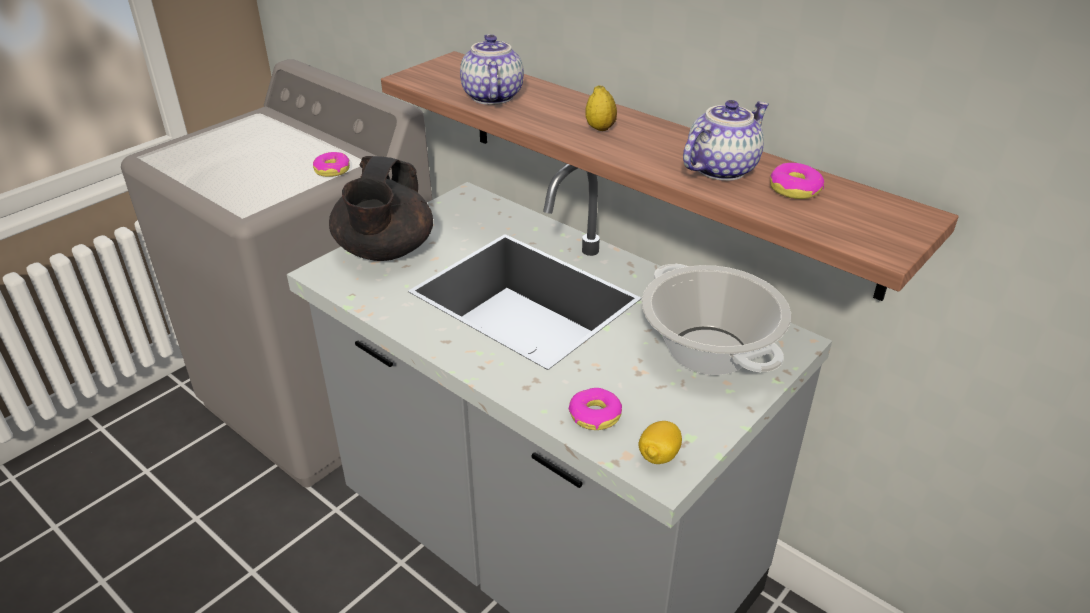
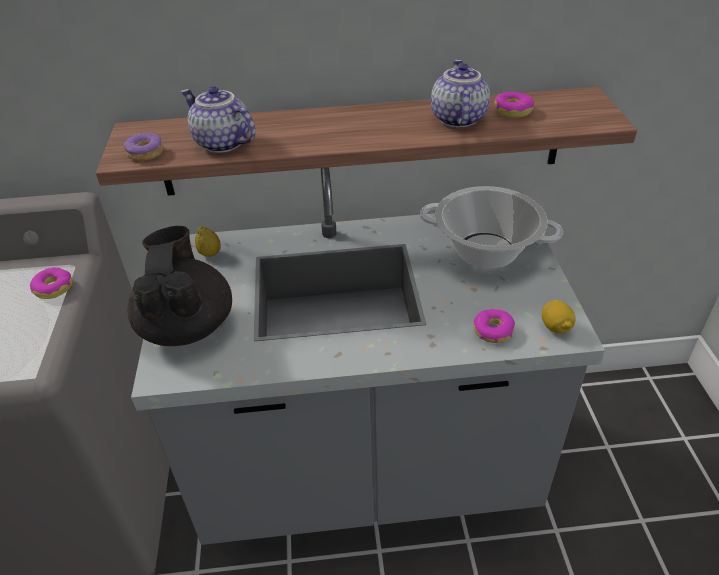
camera: 45 degrees left, 5 degrees up
(384, 251) = (187, 325): black teapot -> black teapot turned 150 degrees counterclockwise
(431, 80) = (146, 153): none -> donut
(600, 128) = (341, 129): lemon -> lemon (210, 254)

